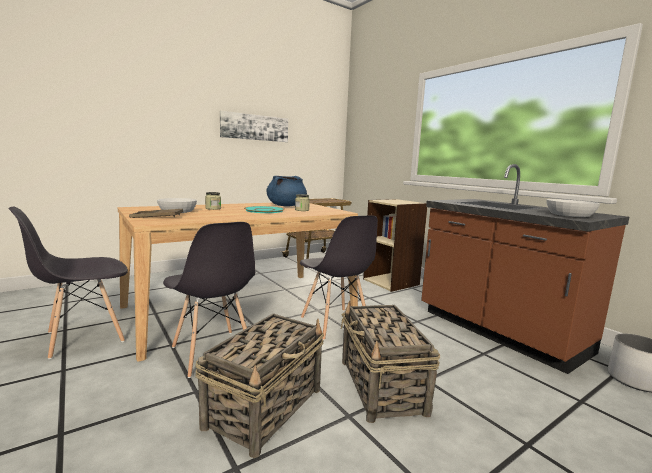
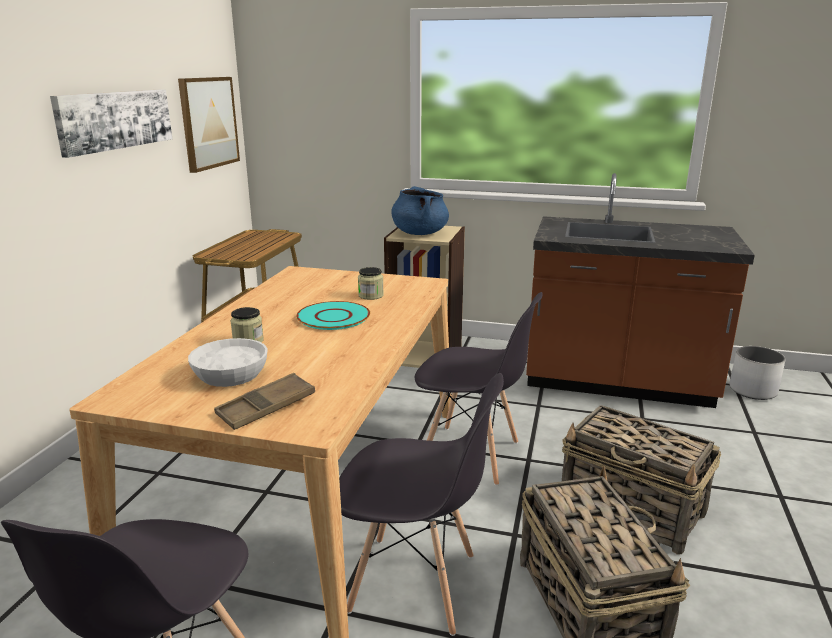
camera: 40 degrees left, 10 degrees up
(286, 206) = (316, 290): blue cooking pot -> blue cooking pot (419, 233)
(318, 140) = (208, 123): none -> picture
(569, 215) = (708, 241): white bowl -> none

